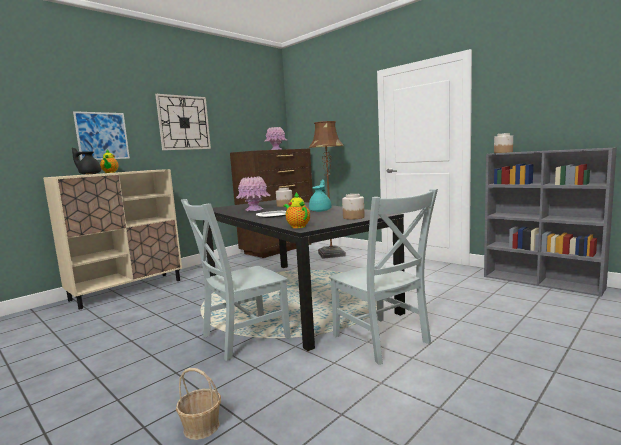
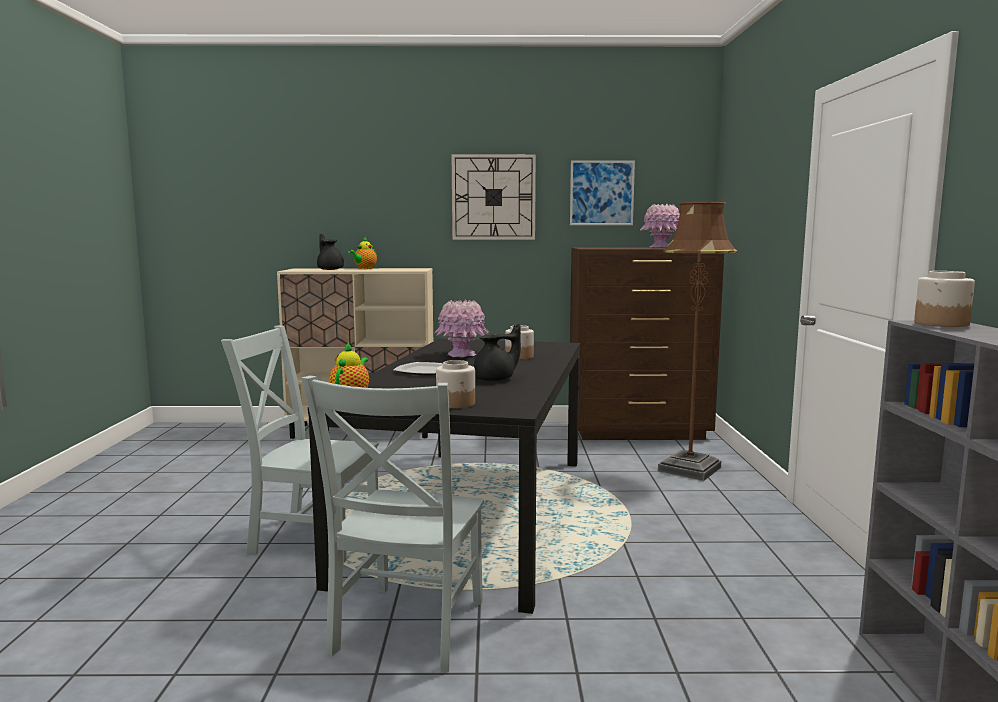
camera: 45 degrees right, 0 degrees up
(102, 136) = (370, 217): picture -> picture (601, 193)
(201, 427) = (100, 604): basket -> none
(321, 211) = (496, 379): turquoise teapot -> black teapot

